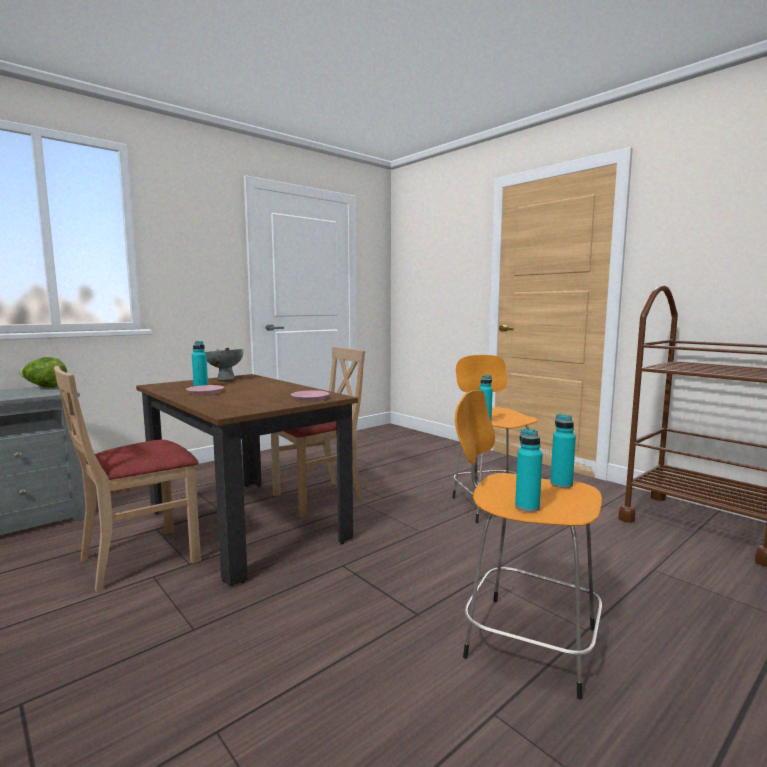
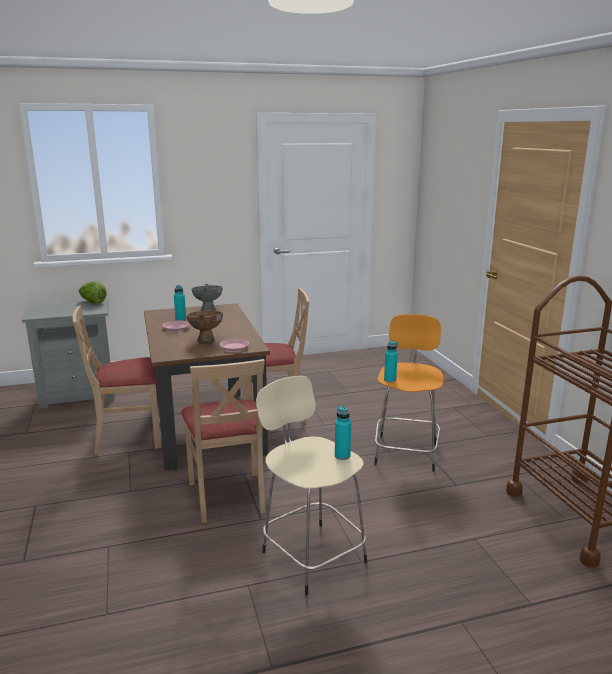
camera: 25 degrees right, 10 degrees up
(262, 396) = (206, 339): none -> brown bowl
(346, 597) = (228, 496): none -> beige chair
(525, 640) = (311, 555): orange stool -> beige stool
(527, 507) = (291, 467): turquoise bottle -> none

